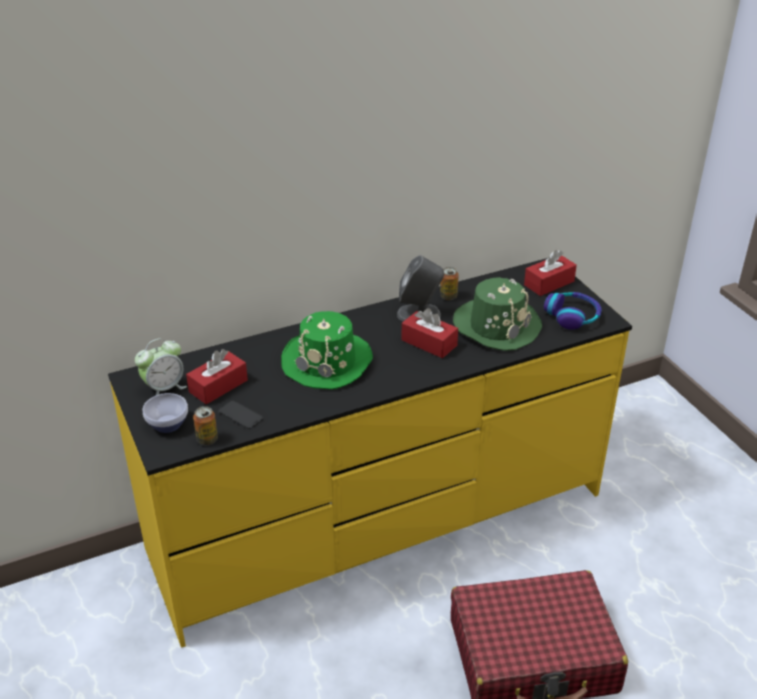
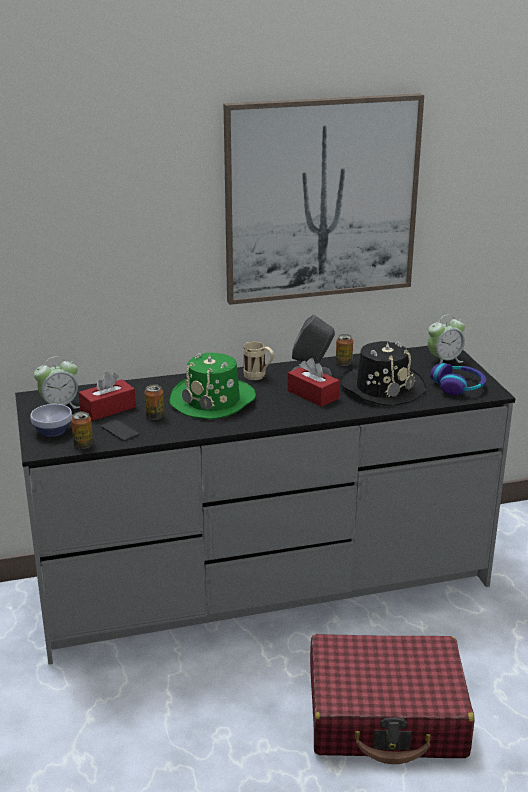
camera: 10 degrees right, 10 degrees down
(272, 391) = (155, 416): none -> can
(365, 324) = (258, 377): none -> beige mug
(378, 521) = (264, 584): yellow dresser -> grey dresser
(422, 131) = (321, 199): none -> picture
(496, 326) = (382, 387): green hat -> black hat
(549, 283) = (444, 361): red tissue box -> alarm clock

